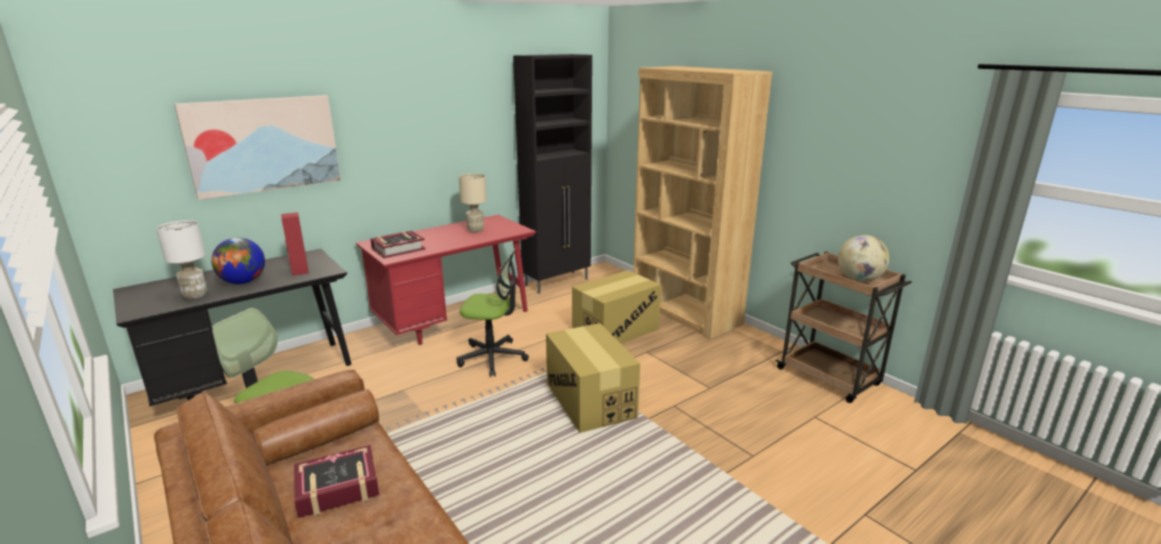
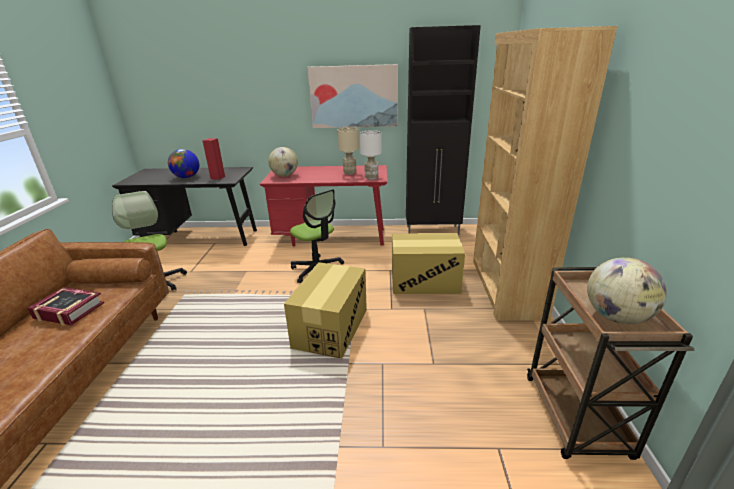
camera: 40 degrees right, 5 degrees up
(195, 295) = (159, 179): white table lamp -> white table lamp (371, 178)
(264, 144) = (218, 92): picture -> picture (354, 97)
(398, 249) = (285, 175): book -> globe

